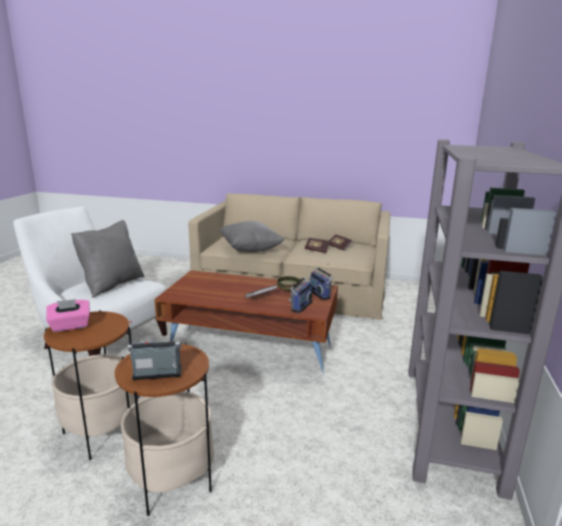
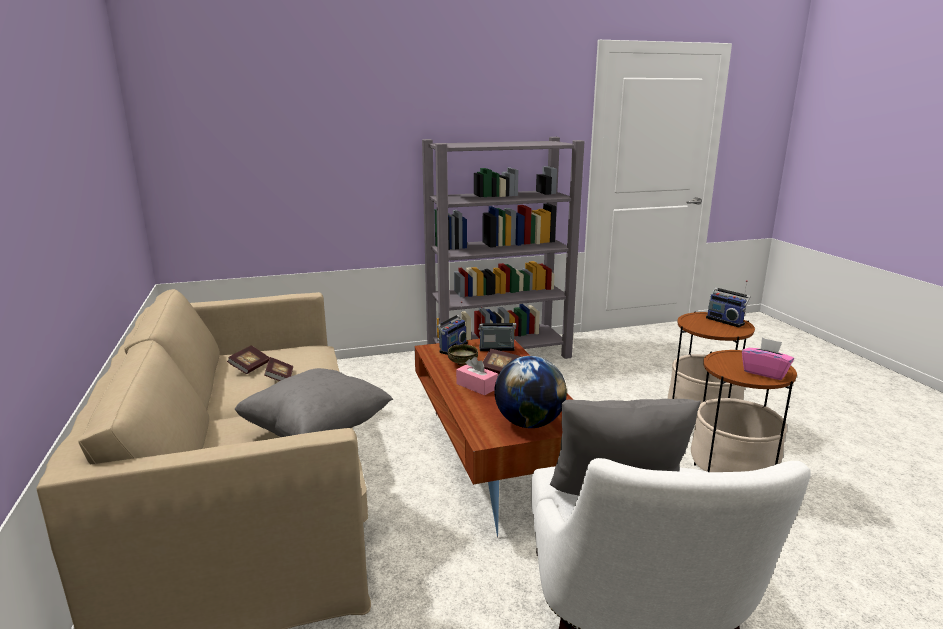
camera: 120 degrees left, 0 degrees up
(191, 285) = (529, 423): none -> globe
(250, 286) = (476, 386): none -> pink tissue box

